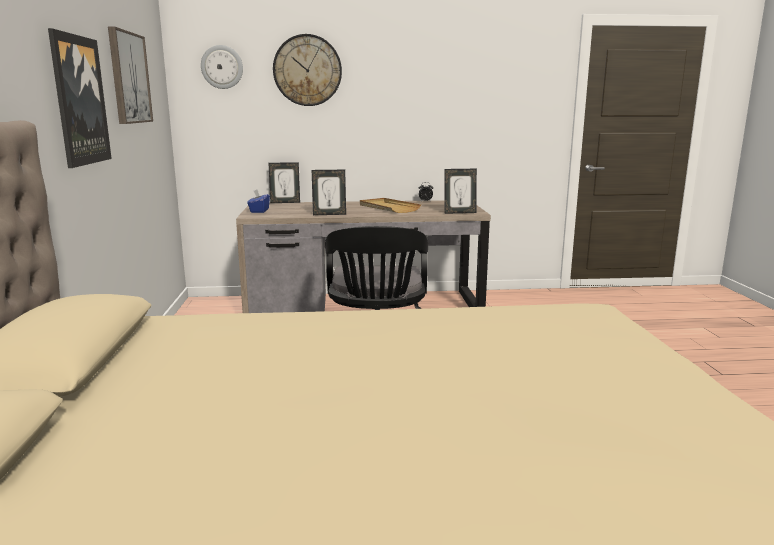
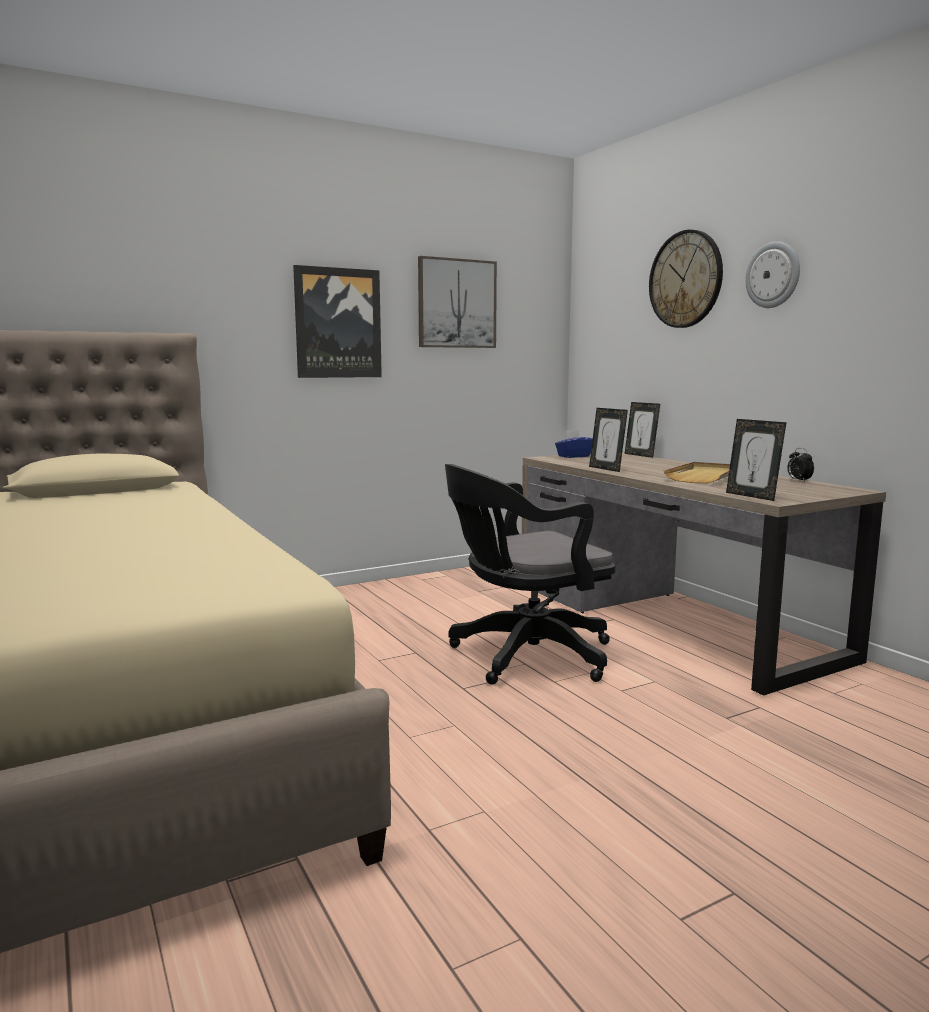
camera: 65 degrees right, 5 degrees down
(222, 67) = (610, 285): wall clock -> wall clock (773, 275)

